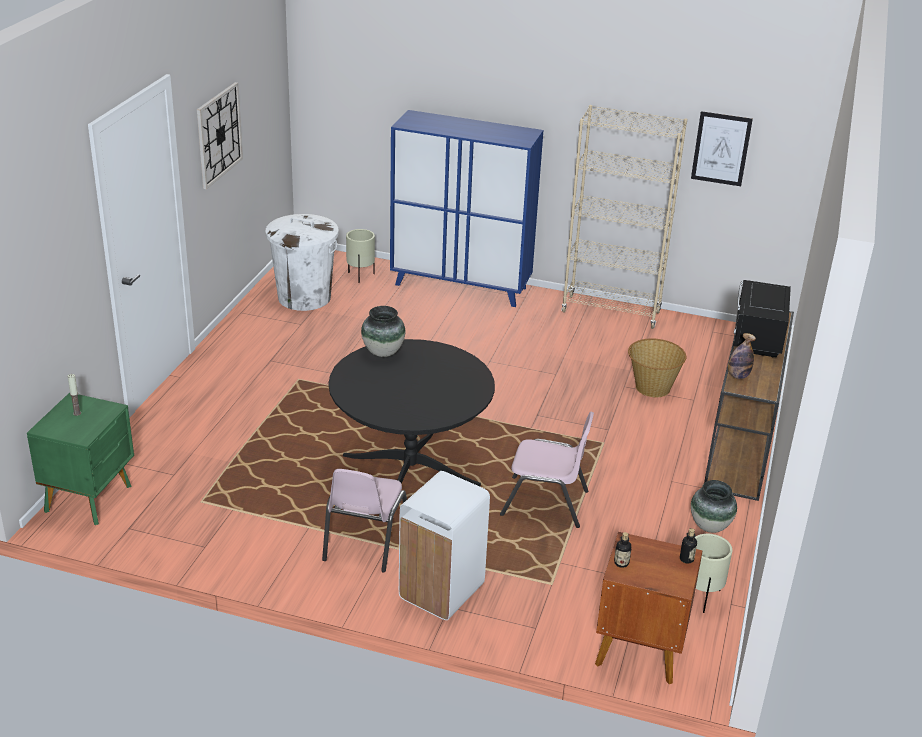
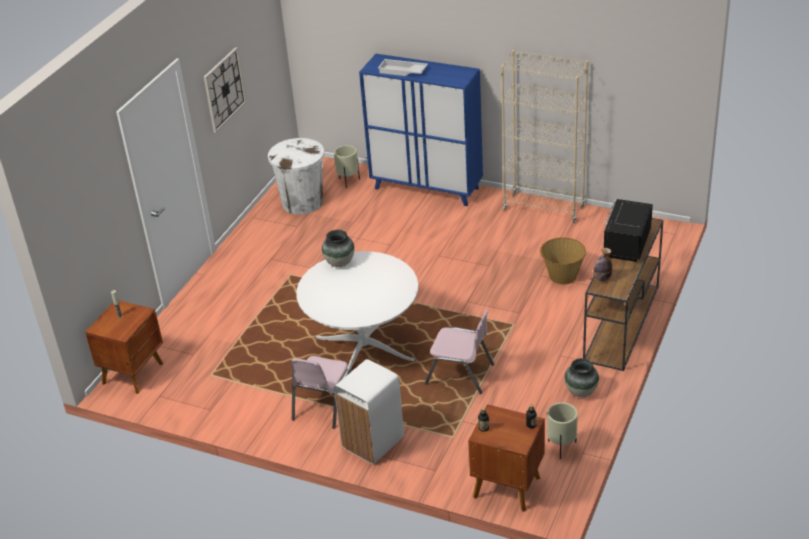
camera: 10 degrees right, 5 degrees up
(90, 498) = (134, 373): green nightstand -> brown nightstand
(410, 471) = (364, 349): black dining table -> white dining table
(446, 128) = (402, 71): none -> white tray
(721, 148) = (618, 82): picture -> none

